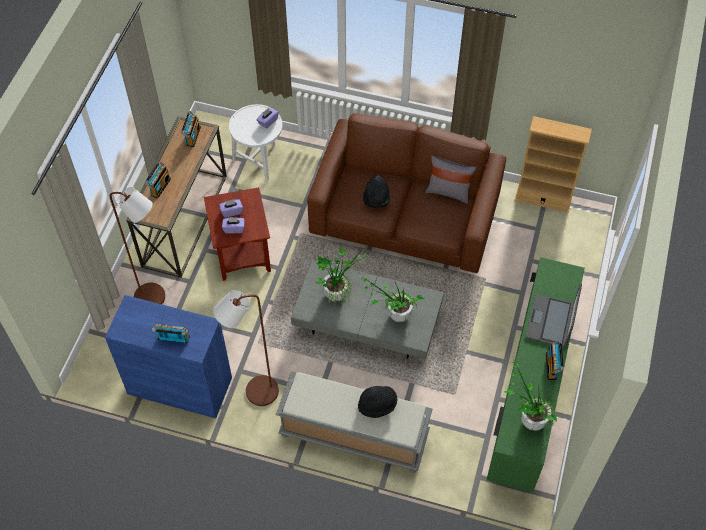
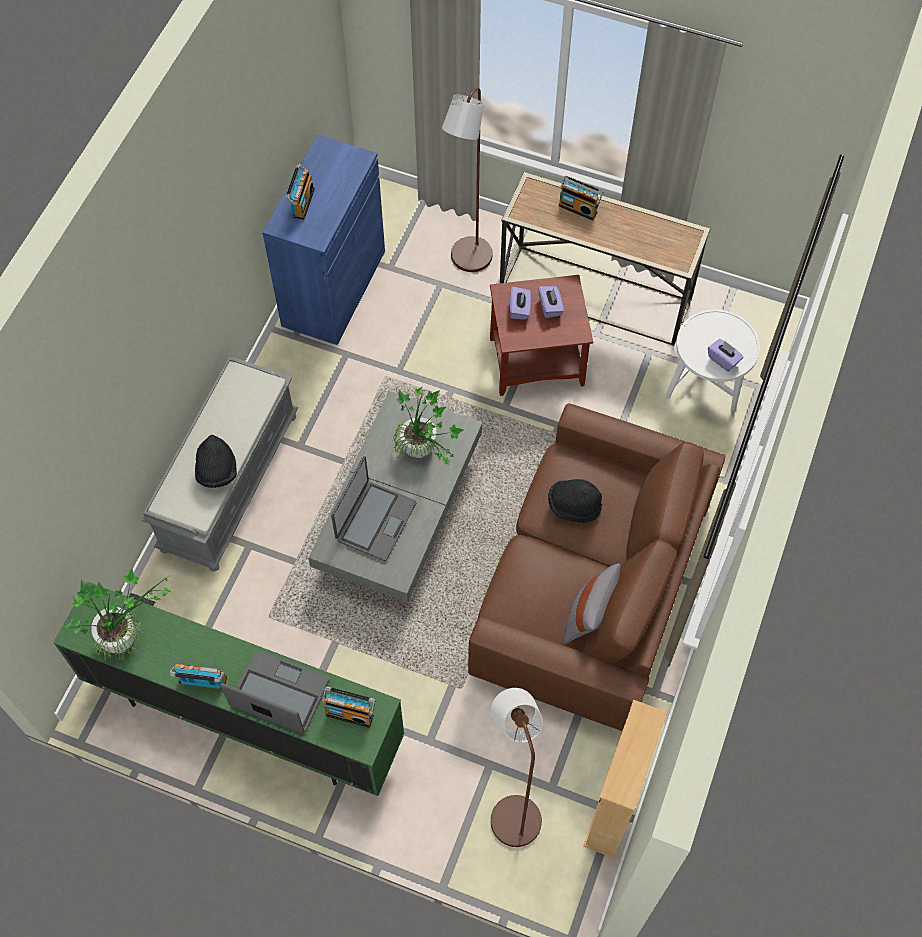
camera: 95 degrees right, 5 degrees up
(192, 136) = (670, 245): radio -> radio (350, 713)
(256, 393) = (309, 371): brown floor lamp -> brown floor lamp (512, 811)
(394, 315) = (375, 521): potted plant -> laptop

